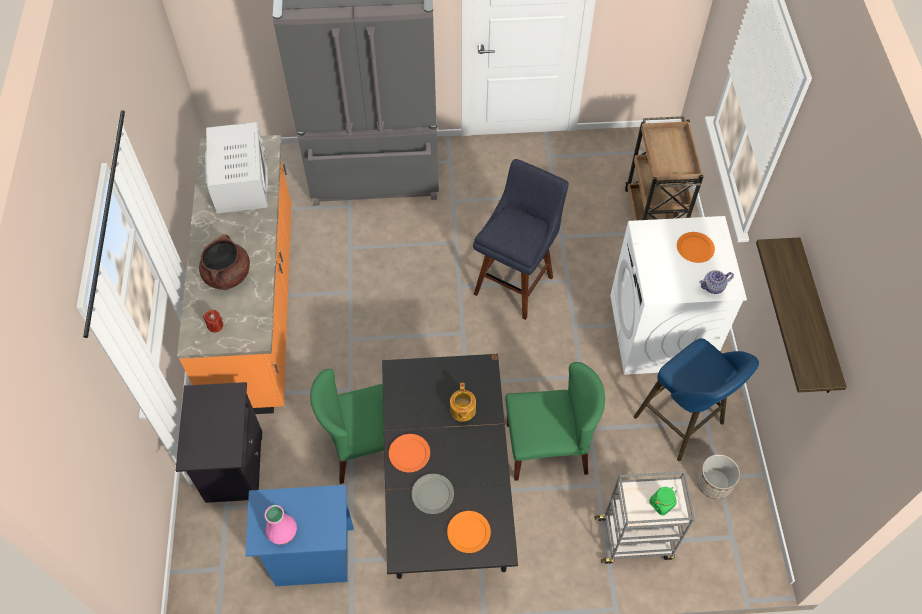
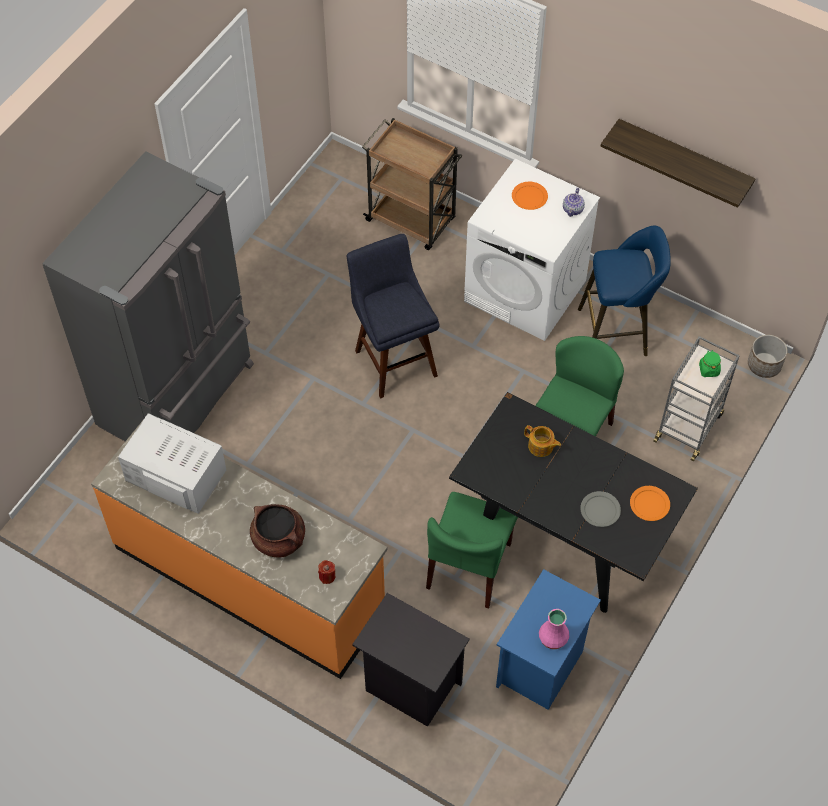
camera: 55 degrees left, 0 degrees up
(409, 453) = (552, 505): orange plate -> none
(714, 483) = (681, 346): planter -> planter (764, 365)

